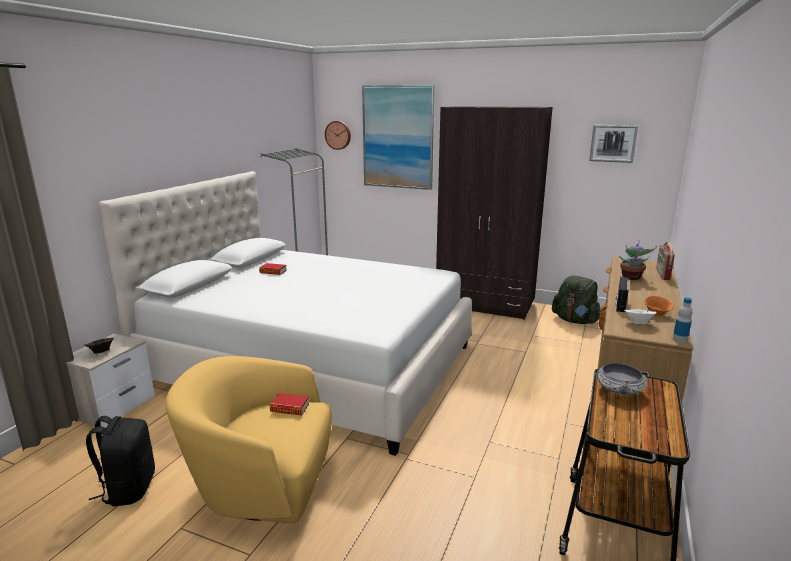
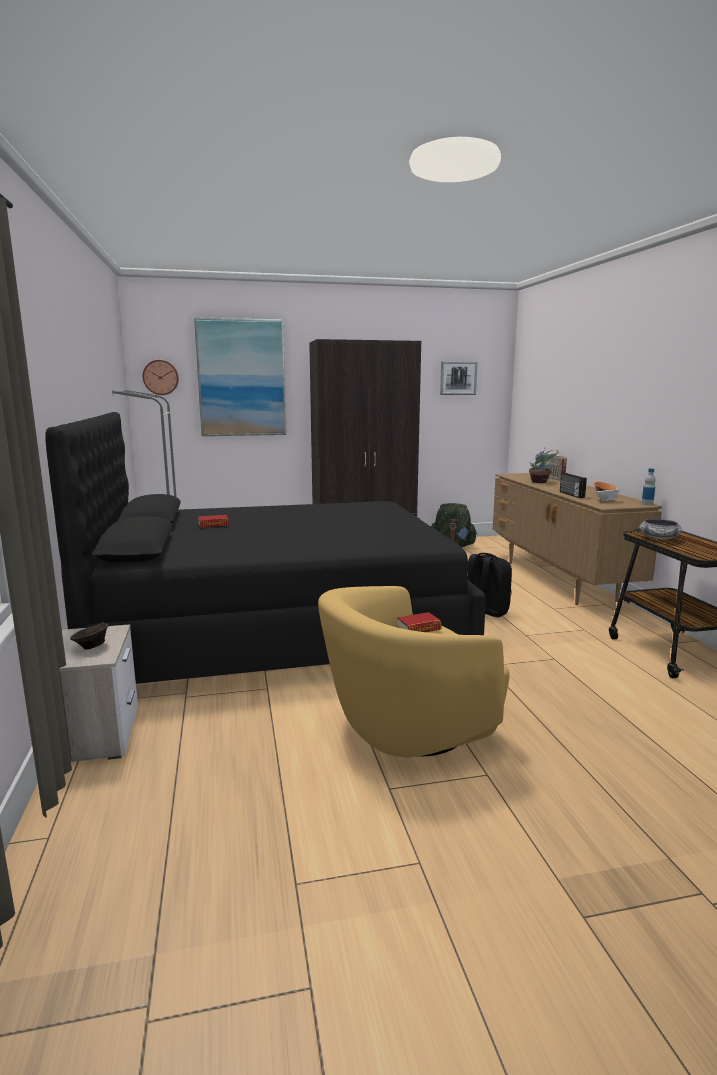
camera: 35 degrees left, 5 degrees down
(128, 488) = (269, 788): black backpack -> black backpack (485, 612)
(312, 364) = (279, 629): white bed -> black bed

